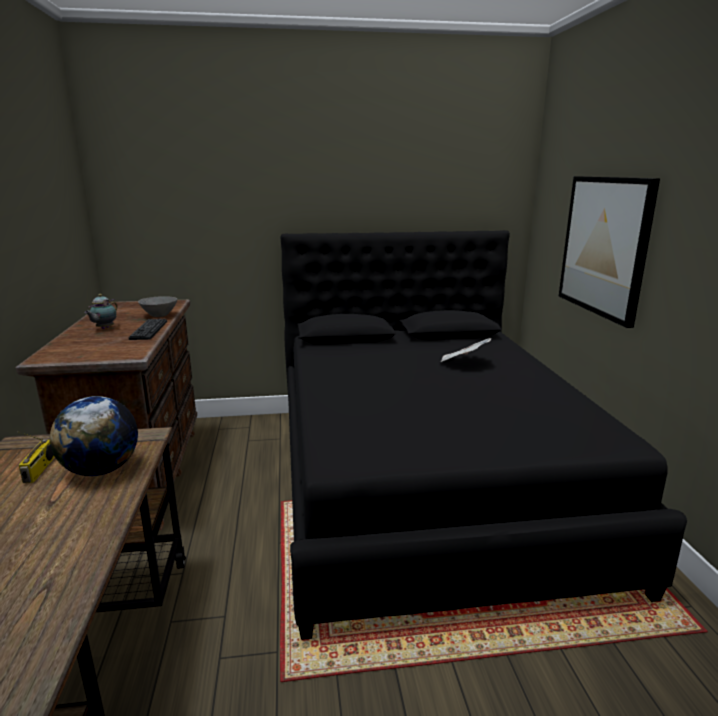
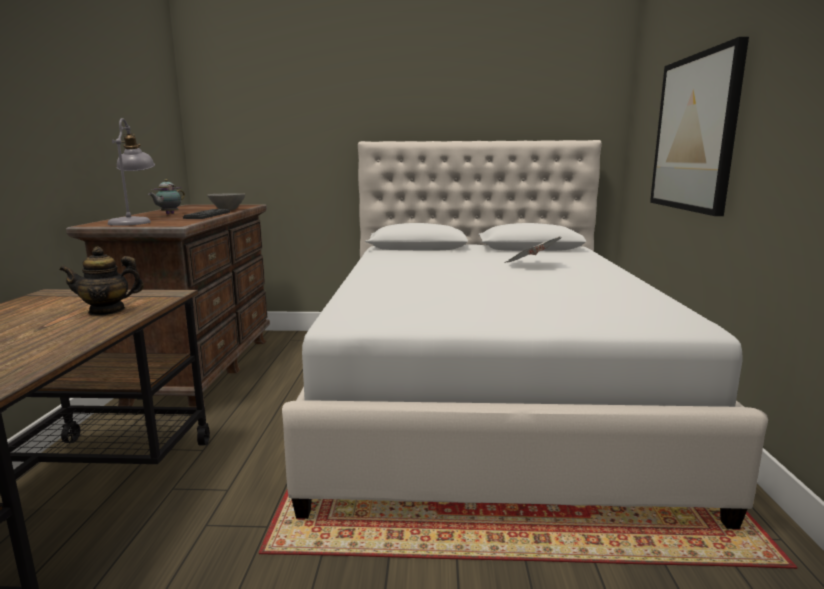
camera: 10 degrees right, 5 degrees down
(40, 470) = (52, 308): radio -> none
(81, 348) = (135, 221): none -> grey table lamp
(101, 470) = (107, 311): globe -> teapot
(426, 483) = (486, 396): black bed -> white bed

